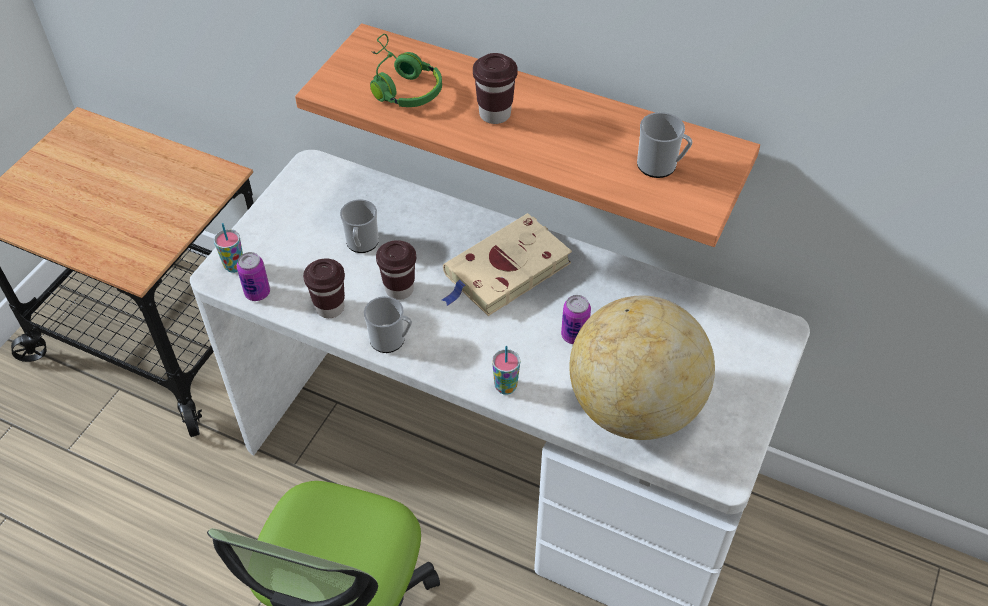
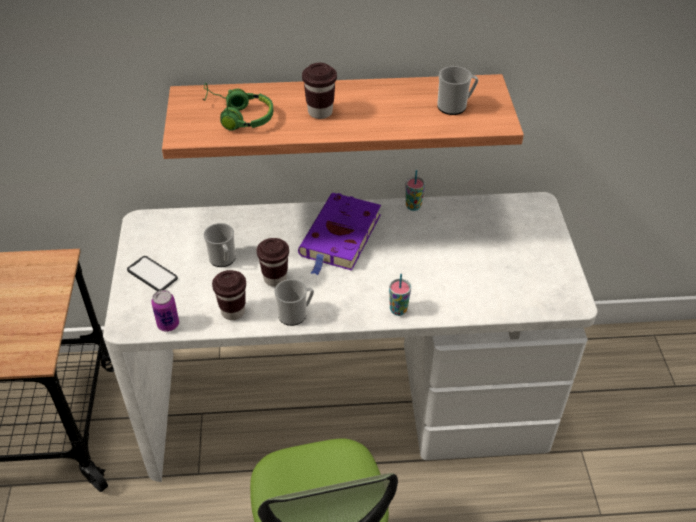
camera: 30 degrees left, 5 degrees down
(234, 266) = (135, 313): cup -> cup (413, 206)
(280, 230) = (152, 274): none -> phone
(505, 271) = (340, 237): beige book -> purple book
(574, 335) = (417, 259): can -> none
(633, 407) = (489, 287): globe -> none

